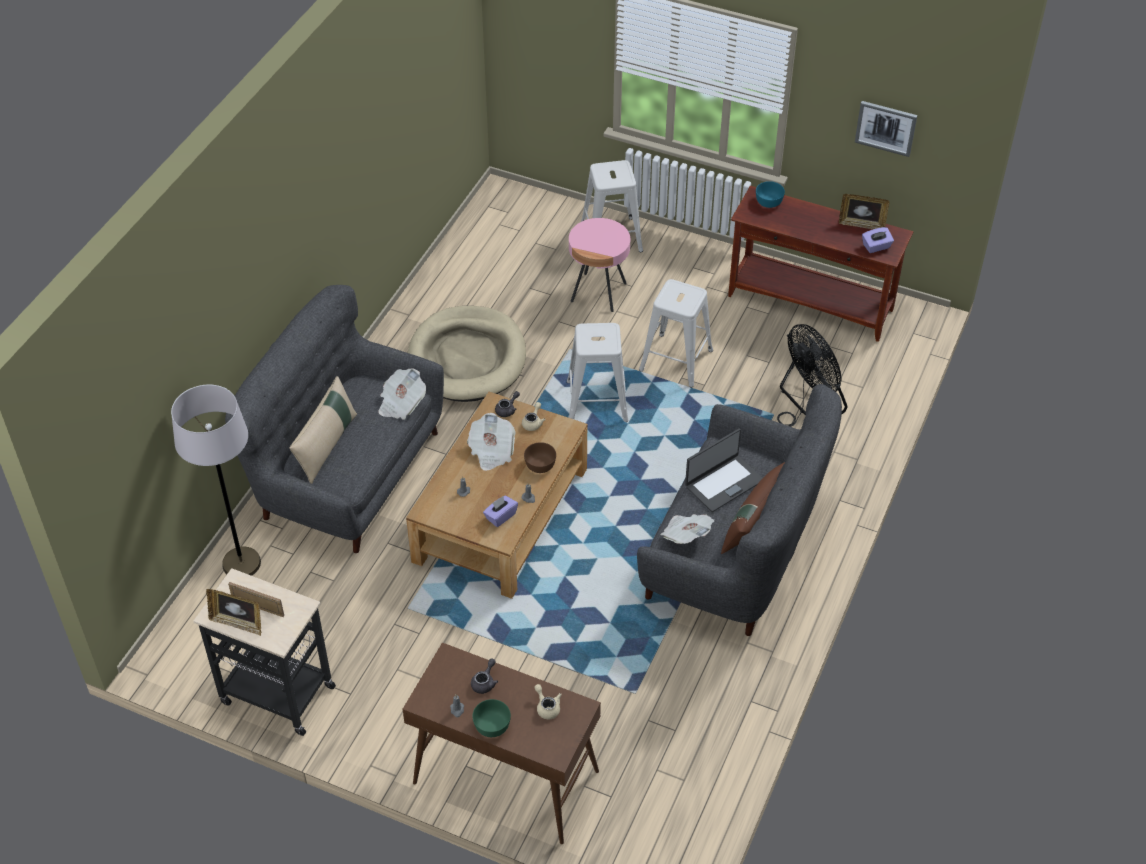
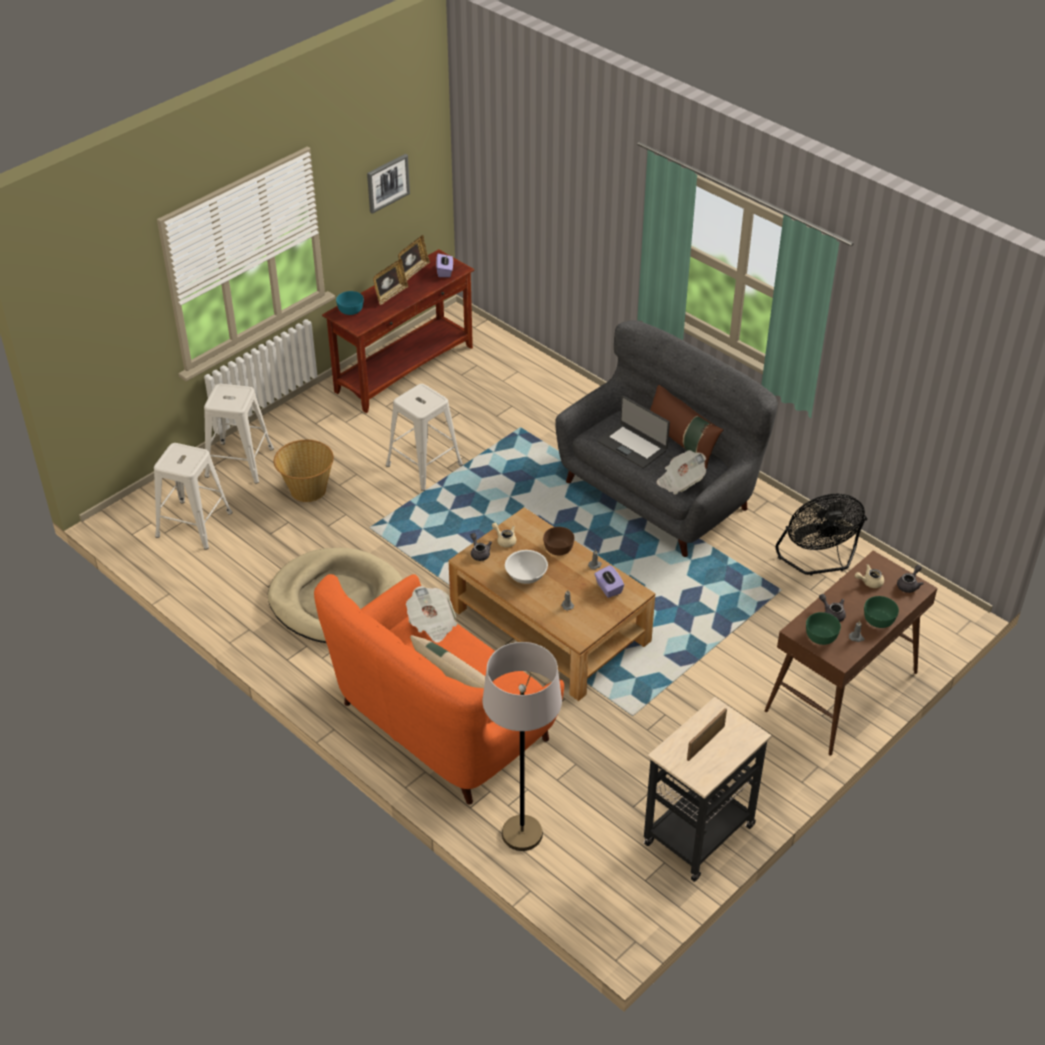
camera: 70 degrees left, 5 degrees down
(237, 623) = (720, 762): picture frame -> picture frame (390, 295)
(346, 472) = (439, 724): grey sofa -> orange sofa
(448, 679) = (821, 636): none -> green bowl
(491, 451) = (526, 576): newspaper -> white bowl
(558, 745) = (909, 585): none -> grey teapot
(597, 401) = (445, 527): white stool -> white stool (194, 524)
(598, 292) = (307, 490): pink side table -> basket
(723, 483) = (632, 445): laptop -> laptop turned 150 degrees clockwise
(803, 399) = (513, 406): black fan -> black fan (825, 564)

